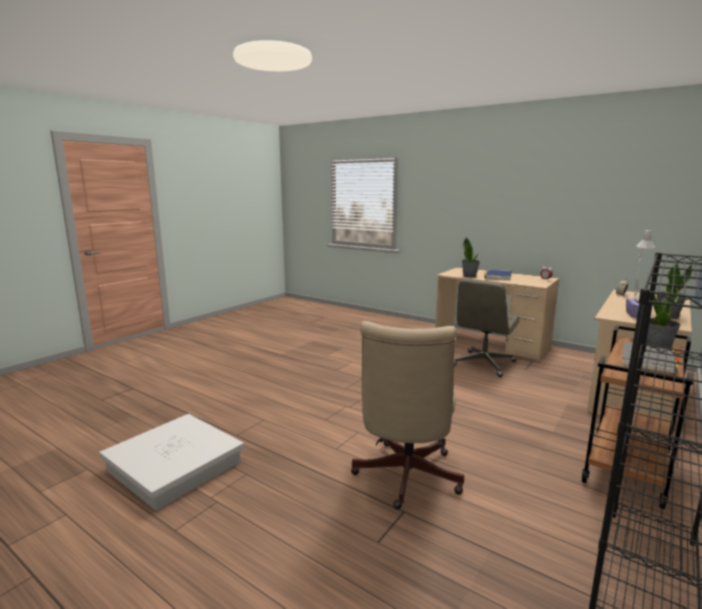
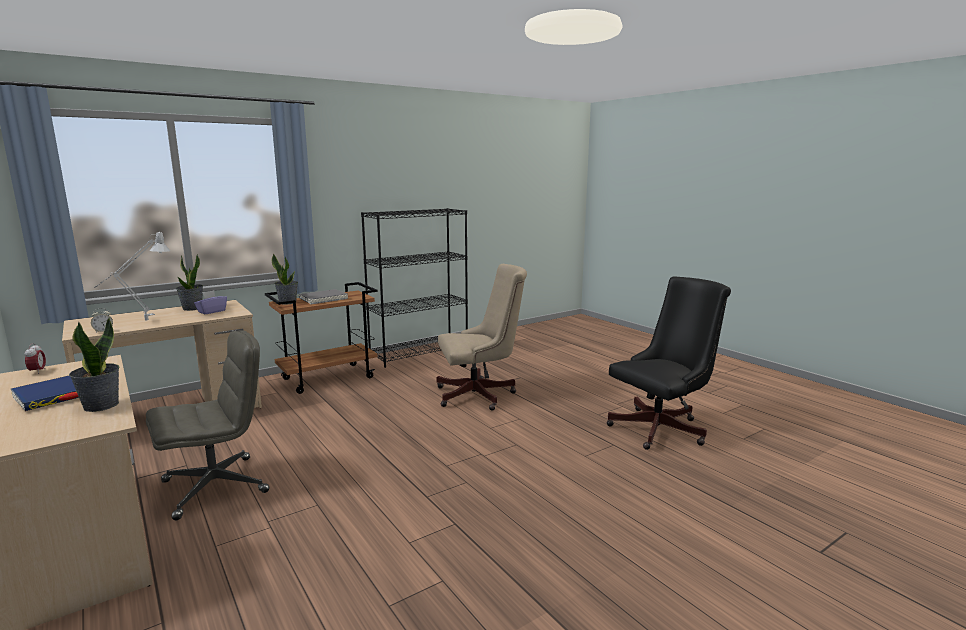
camera: 160 degrees left, 0 degrees up
(174, 466) = (662, 428): white storage box -> black office chair
(405, 478) = (480, 395): beige office chair -> beige office chair turned 45 degrees clockwise

